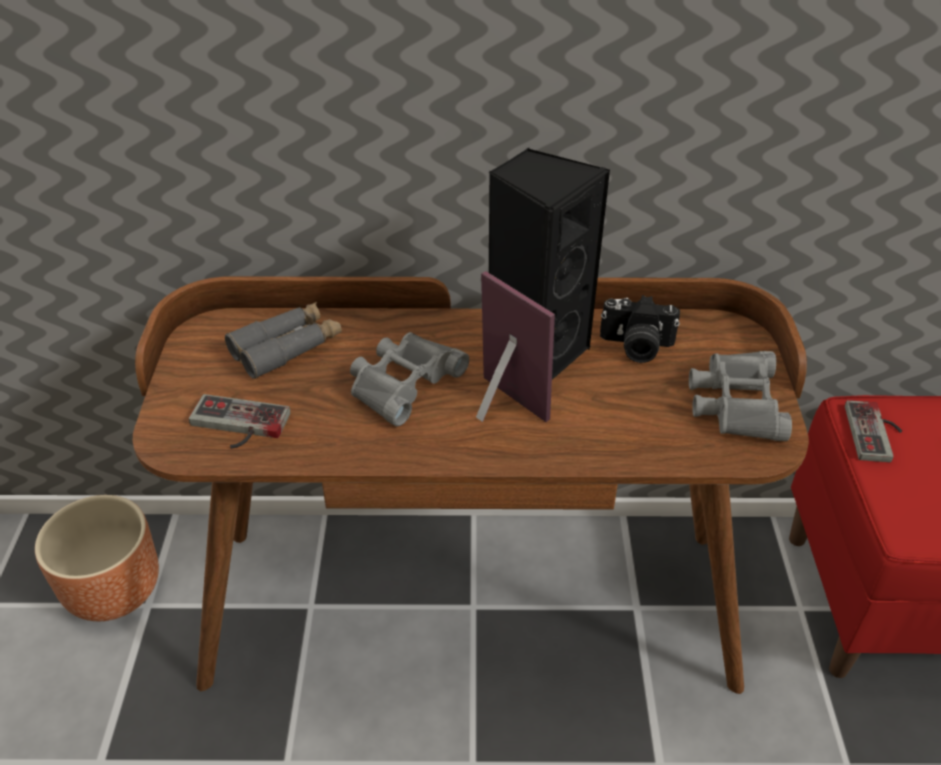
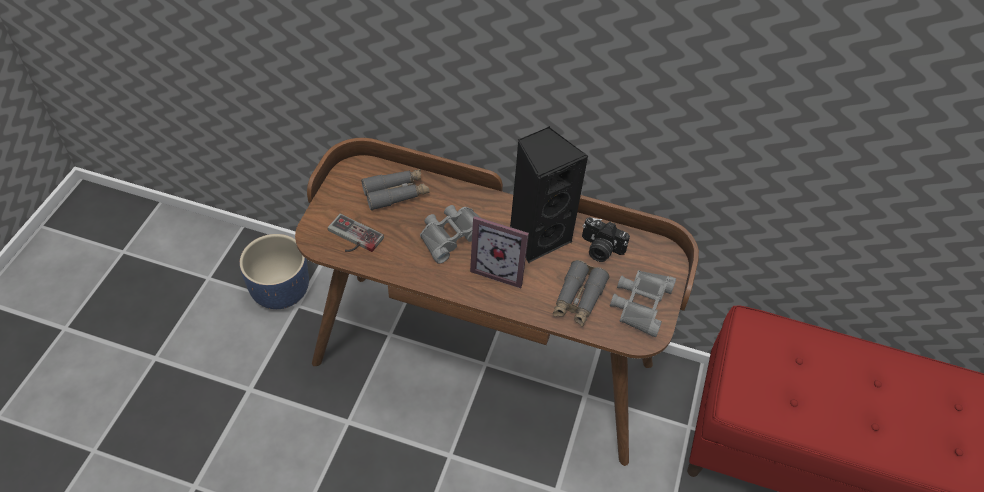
camera: 15 degrees right, 10 degrees up
(114, 590) = (281, 290): brown planter -> blue planter
(499, 409) = (500, 268): picture frame -> picture frame turned 135 degrees clockwise
(641, 421) = (578, 299): none -> grey binoculars
(877, 434) = (753, 339): game controller -> none

